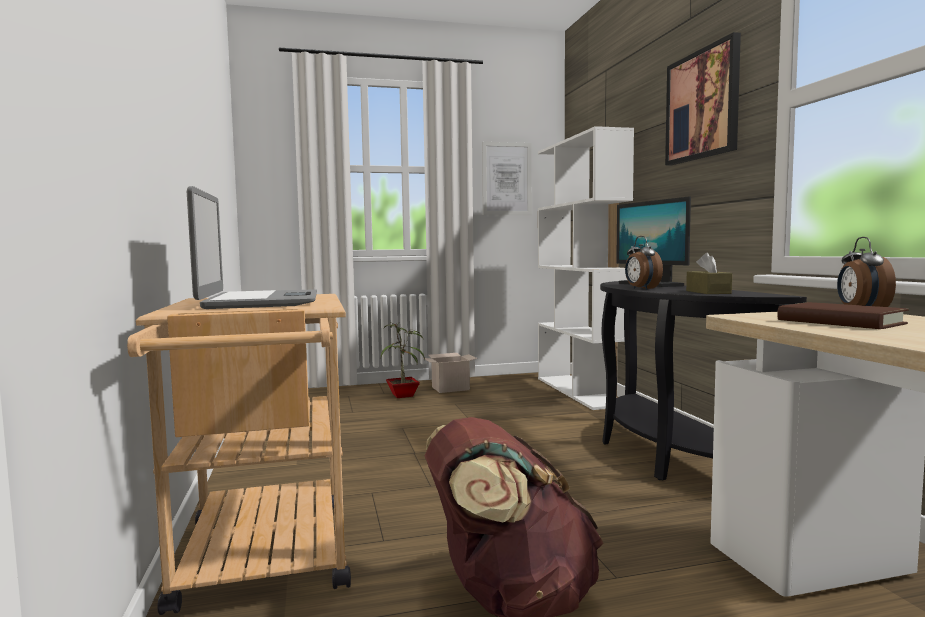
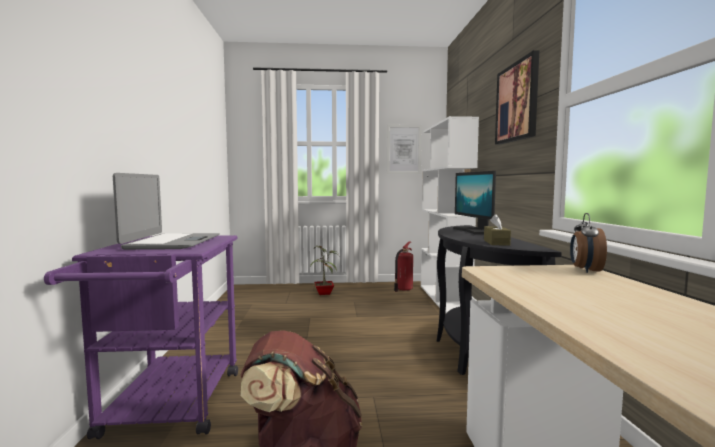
camera: 10 degrees right, 0 degrees up
(265, 563) = (169, 410): beige cart -> purple cart
(451, 388) = (358, 290): cardboard box -> none
(516, 384) = (403, 289): none -> fire extinguisher
(641, 289) = (456, 236): alarm clock -> none
(840, 322) = (546, 282): brown book -> none

